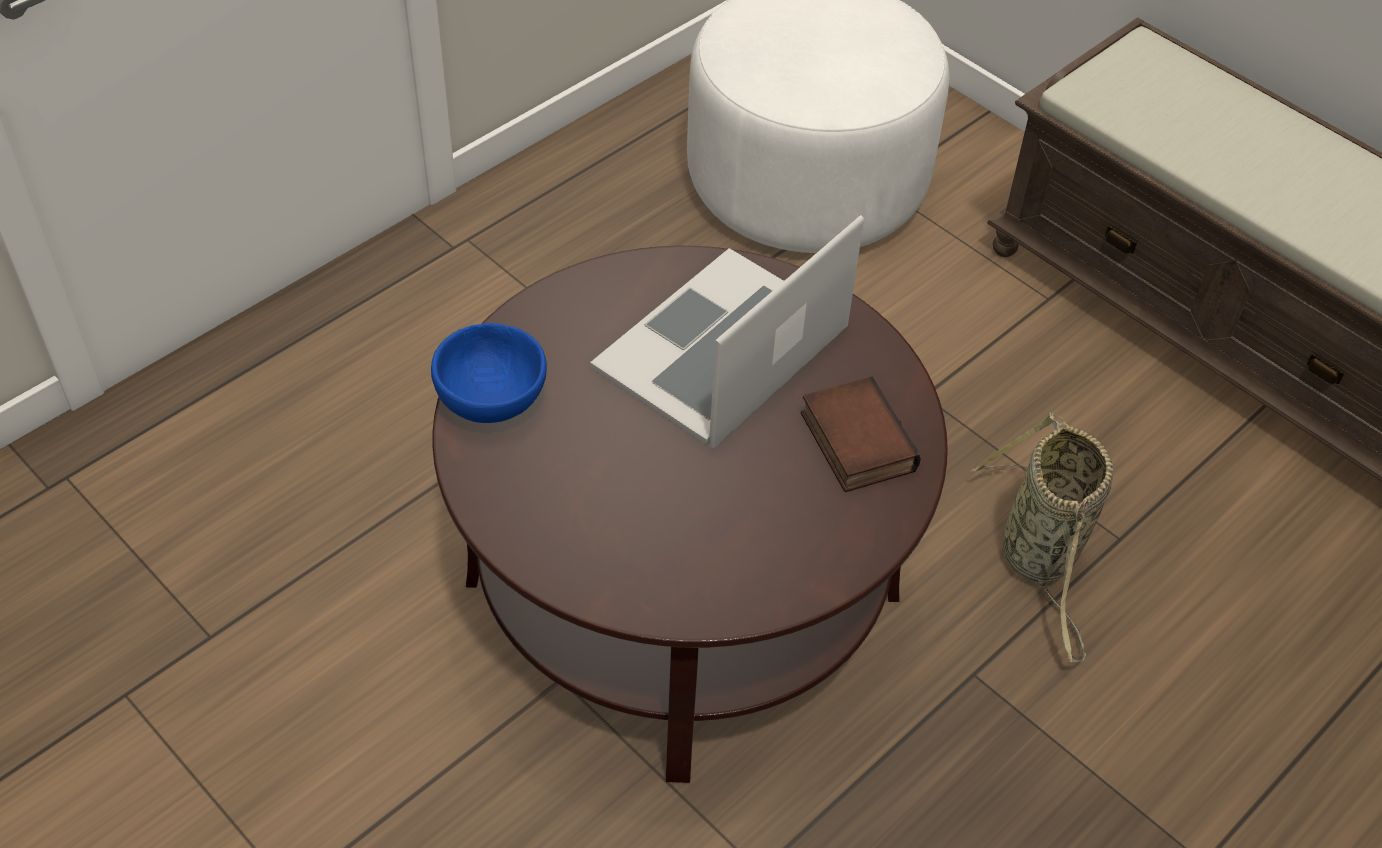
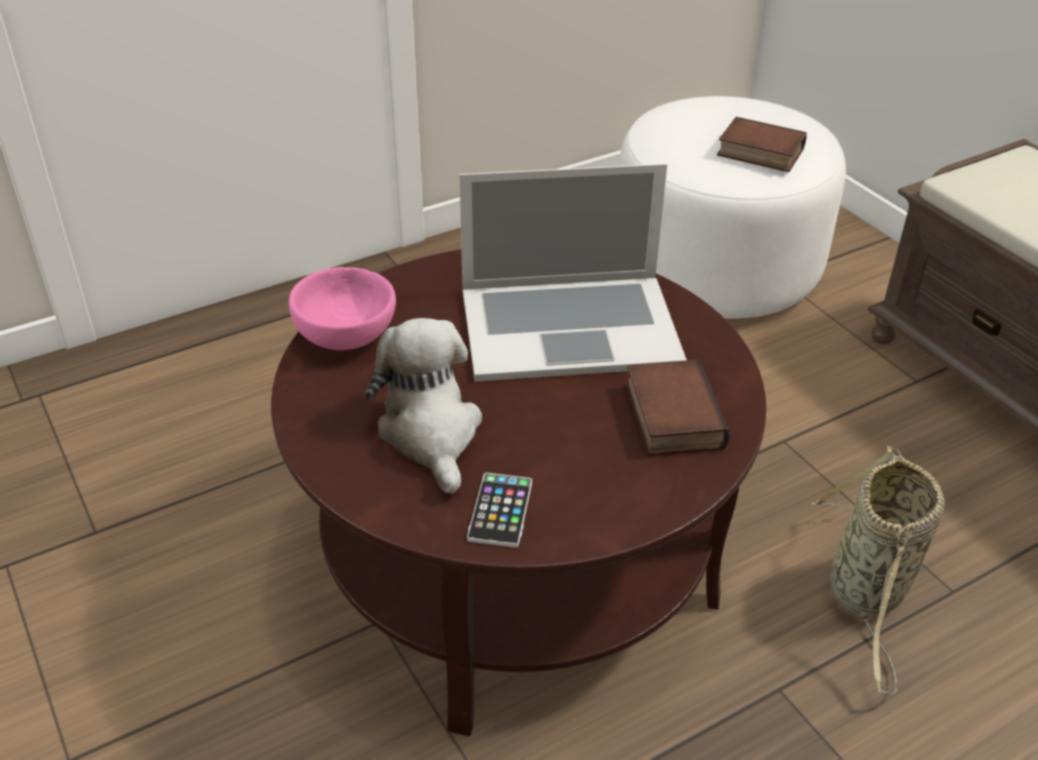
camera: 15 degrees right, 10 degrees down
(489, 399) = (343, 335): blue bowl -> pink bowl
(623, 504) = (431, 433): none -> plush toy
(720, 579) = (500, 510): none -> phone
(723, 348) = (569, 326): laptop -> laptop turned 150 degrees counterclockwise
(855, 67) = (758, 153): none -> book

